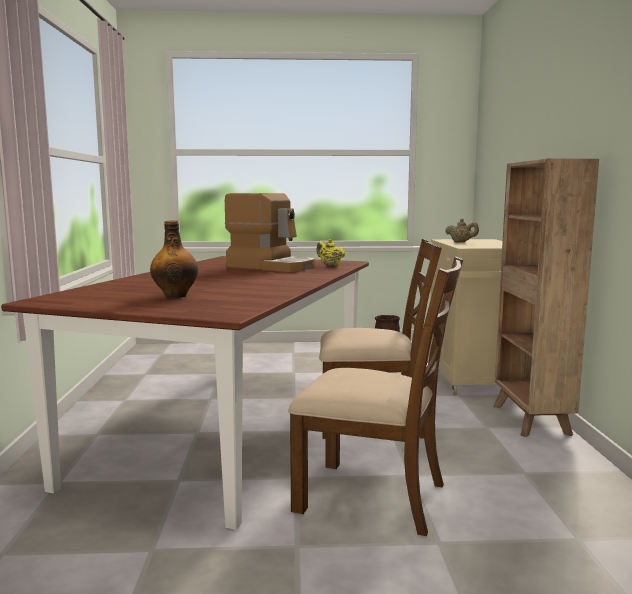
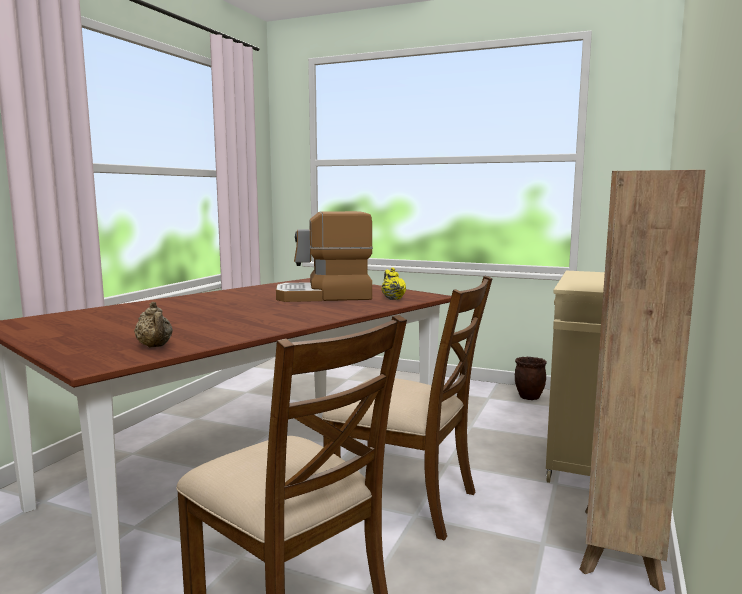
camera: 25 degrees right, 0 degrees up
(176, 296) = (126, 329): bottle -> none
(272, 267) = (325, 296): coffee machine -> coffee machine turned 120 degrees clockwise
(461, 242) = (589, 278): beige teapot -> beige teapot (155, 346)

